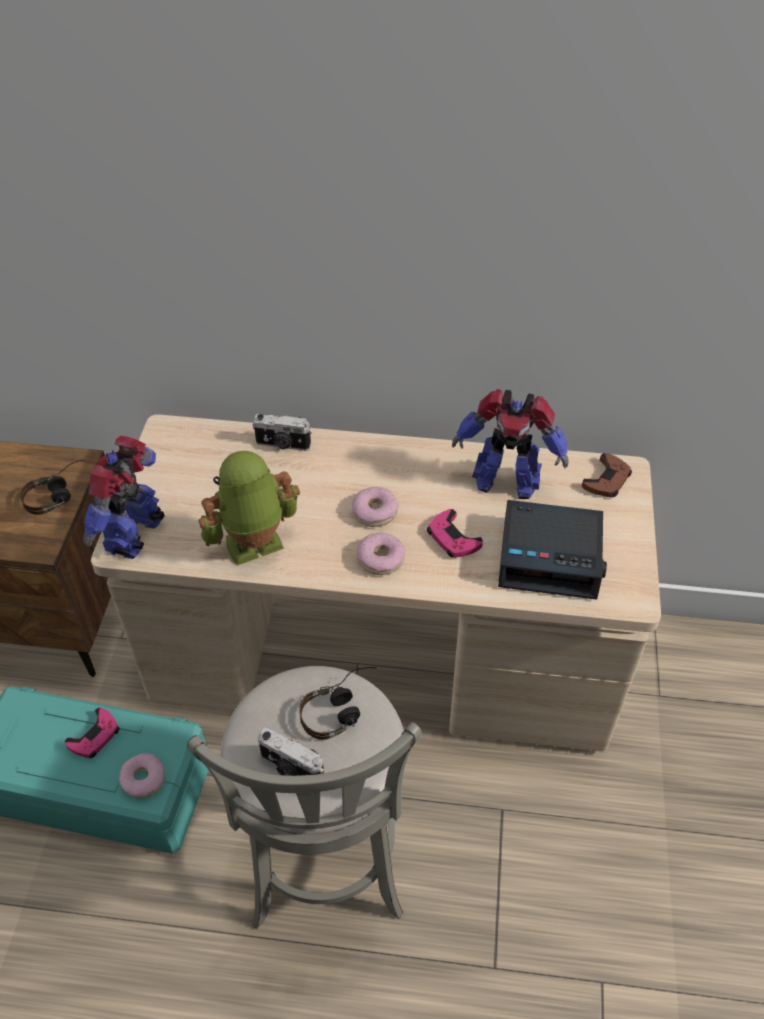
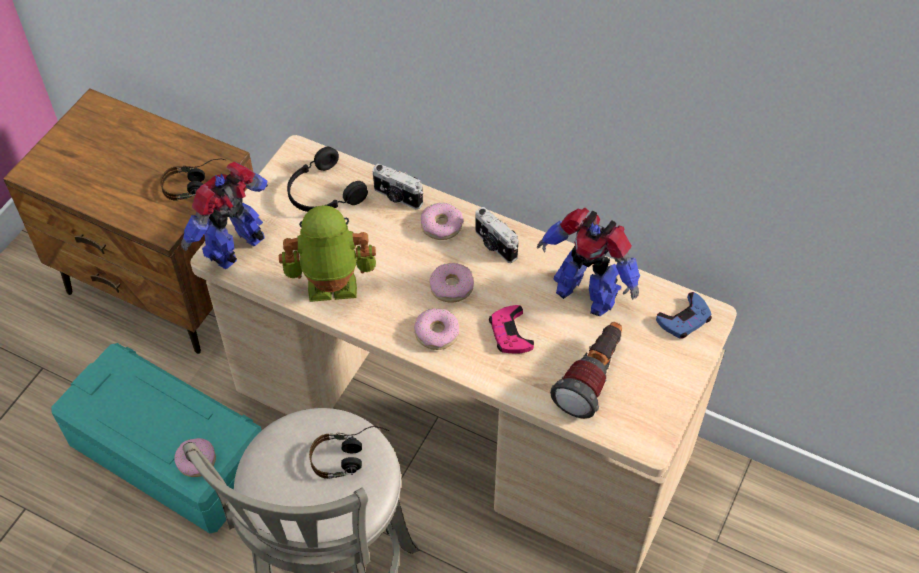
camera: 20 degrees right, 5 degrees up
(95, 736) = (169, 410): pink game controller -> none
(206, 460) = (323, 193): none -> black headphones
(291, 768) = (287, 493): camera -> camera (494, 245)
(338, 459) = (441, 225): none -> donut
(550, 557) = (591, 378): alarm clock -> flashlight
(607, 480) = (684, 319): brown game controller -> blue game controller

